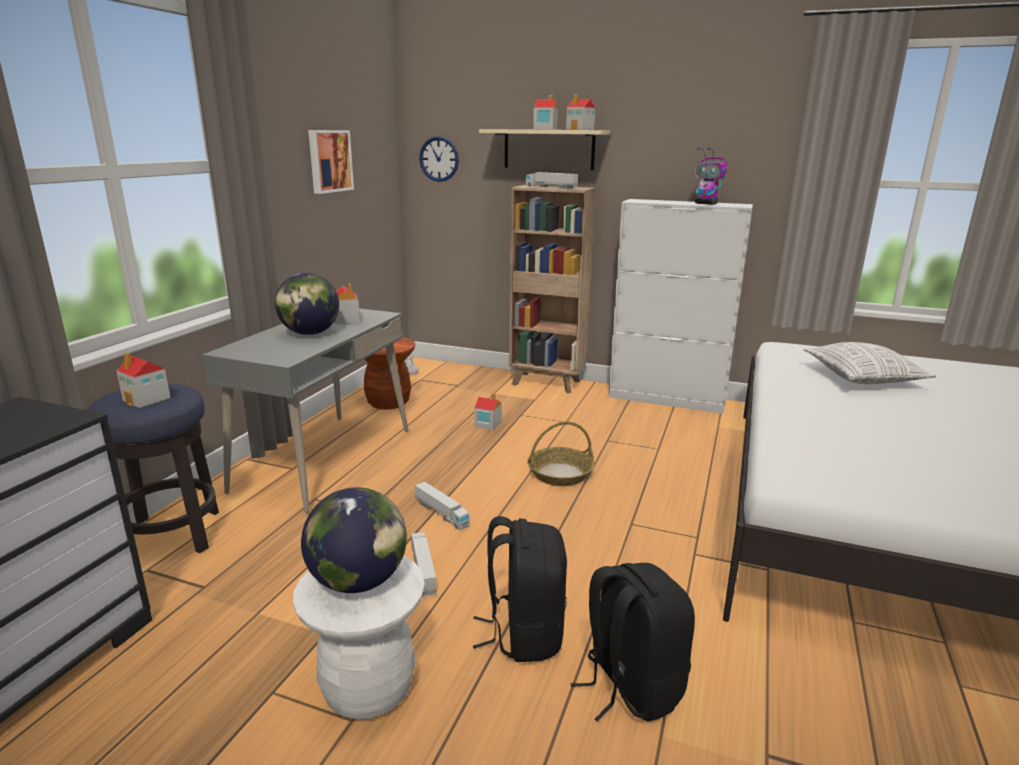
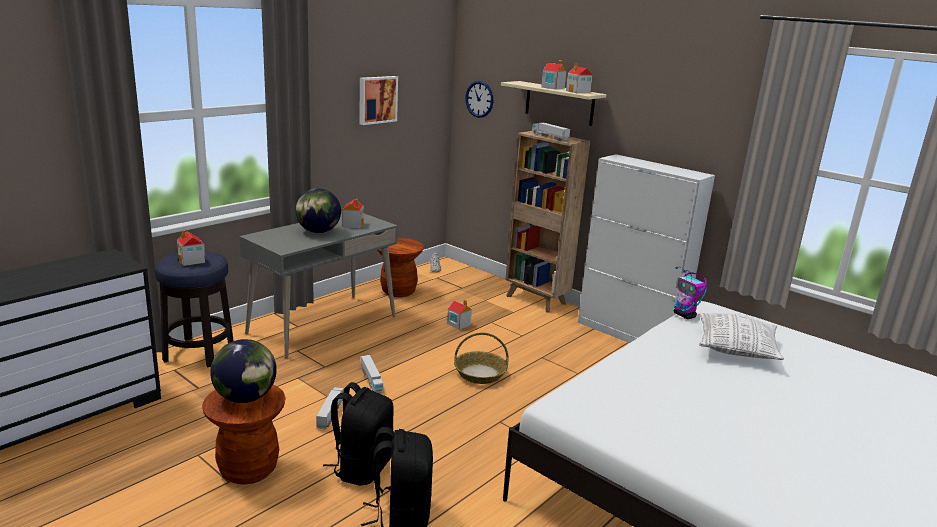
camera: 20 degrees right, 0 degrees up
(368, 689) = (248, 469): white stool -> brown stool
(706, 204) = (668, 170): toy robot -> toy robot (685, 315)

